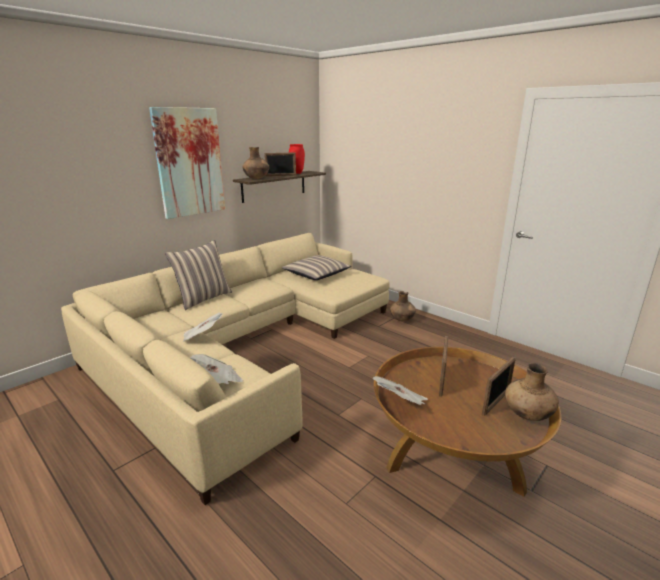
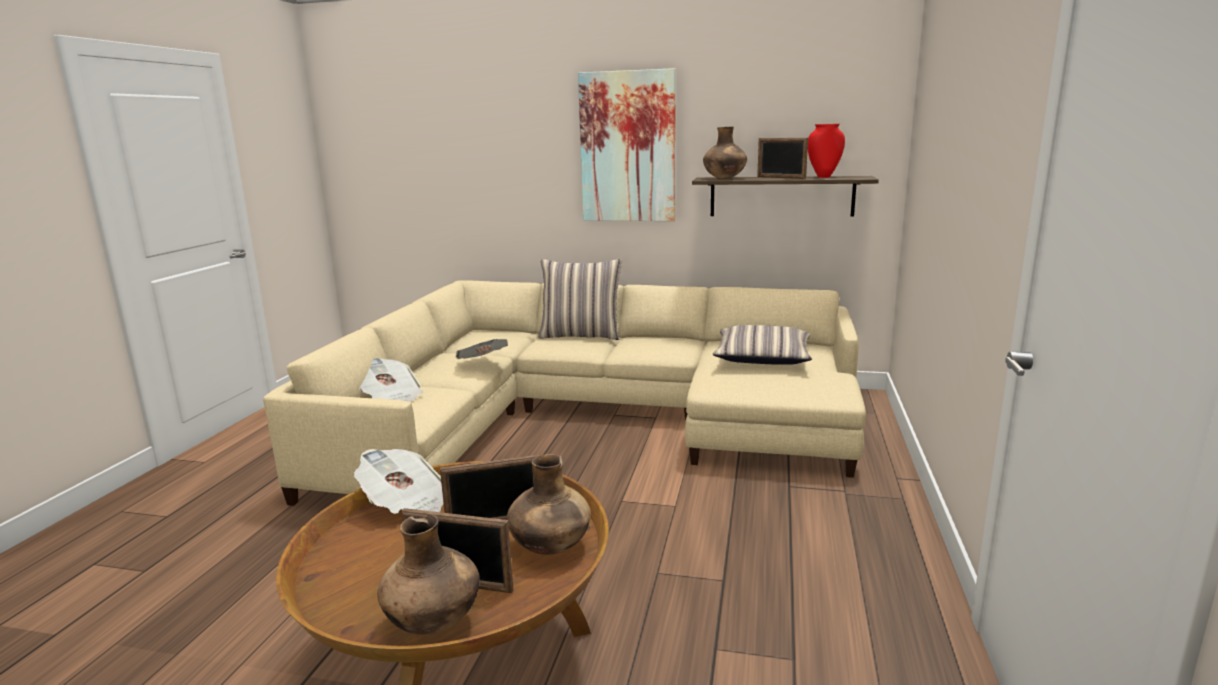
camera: 60 degrees right, 5 degrees down
(402, 320) = (852, 500): brown vase -> brown vase (550, 547)

